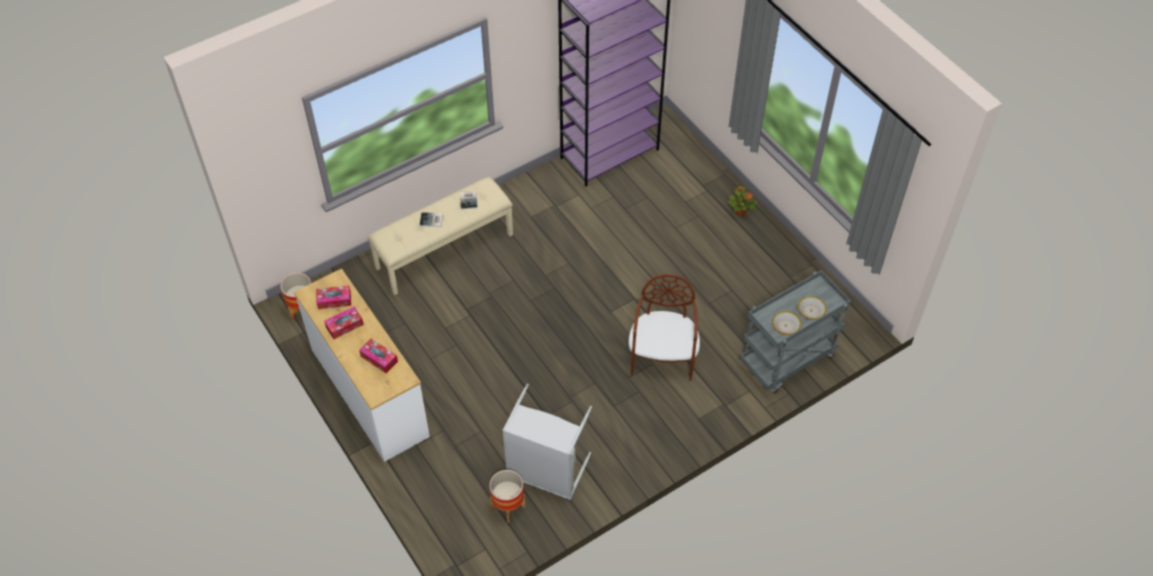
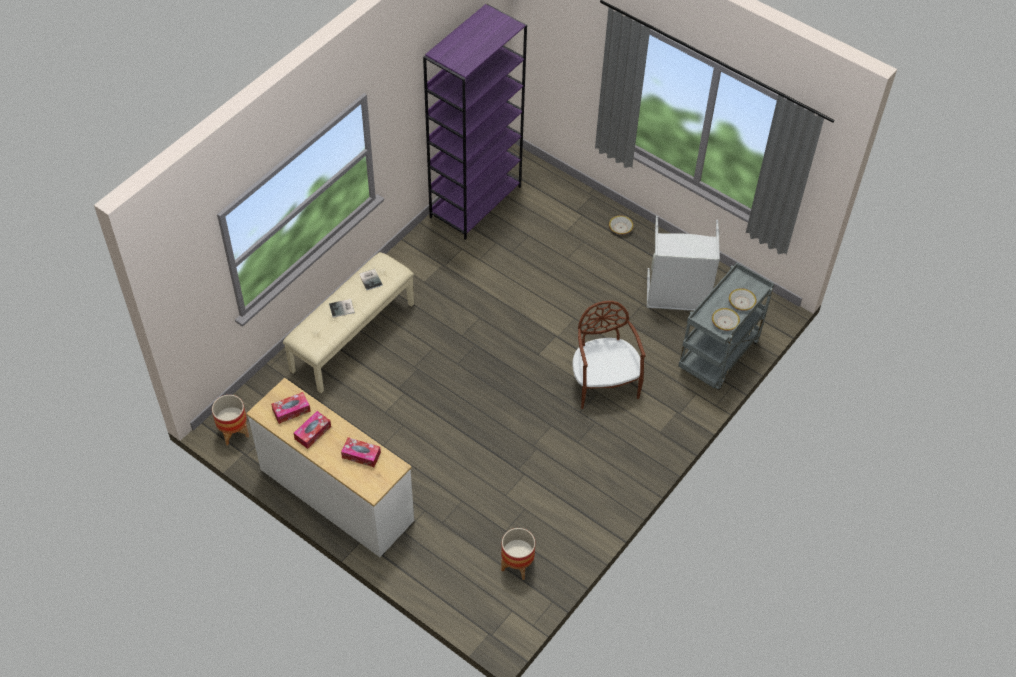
camera: 20 degrees left, 0 degrees up
(545, 472) = (539, 523): grey laundry basket -> grey laundry basket (677, 297)
(740, 211) = (620, 228): potted plant -> bowl

